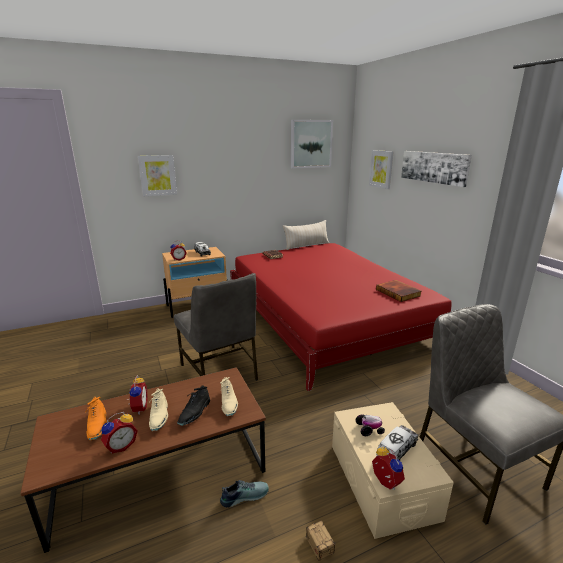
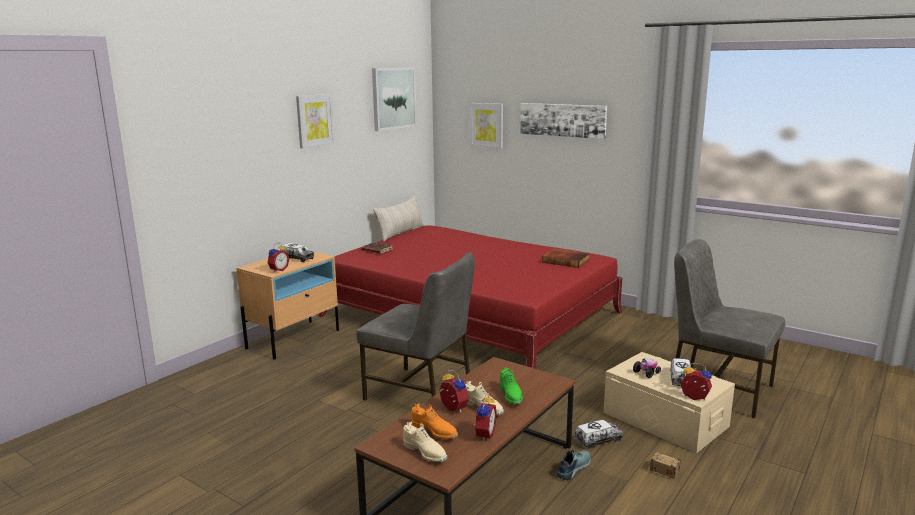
camera: 30 degrees left, 5 degrees down
(157, 175) = (227, 153): picture -> picture (314, 120)
(195, 413) = (511, 396): black shoe -> green shoe
(229, 403) = (530, 381): beige shoe -> beige shoe (425, 453)
(296, 475) = (598, 440): none -> toy truck

